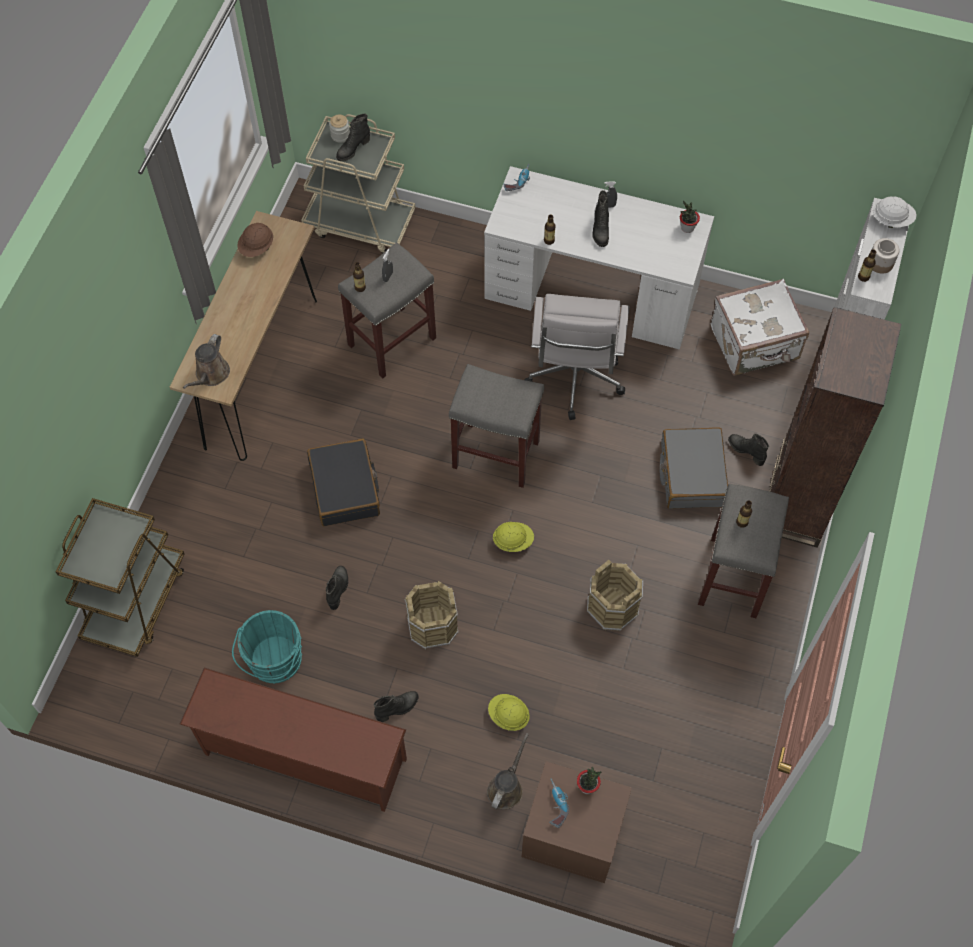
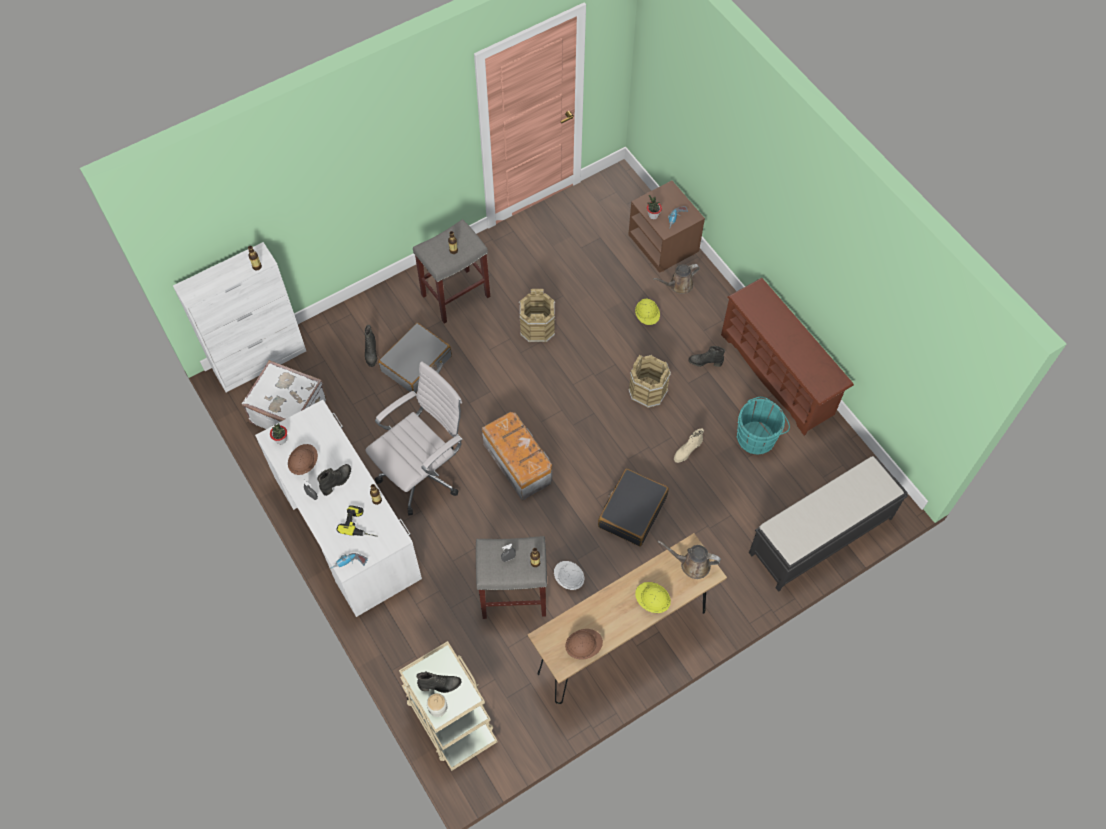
camera: 140 degrees left, 0 degrees up
(135, 600) = (819, 536): brown cart -> black bench
(211, 375) = (692, 564): brown watering can -> brown watering can turned 135 degrees counterclockwise
(338, 589) = (687, 451): black boot -> beige boot
(497, 454) = (517, 462): grey stool -> storage box
(513, 541) = (558, 403): yellow hard hat -> yellow hard hat (652, 601)
(542, 214) = (360, 524): none -> power drill
(645, 224) = (304, 463): none -> brown hard hat
(796, 503) = (377, 306): brown bookcase -> none
(880, 263) = (236, 267): jar -> none
(891, 220) = (195, 286): white hard hat -> white hard hat (568, 578)

